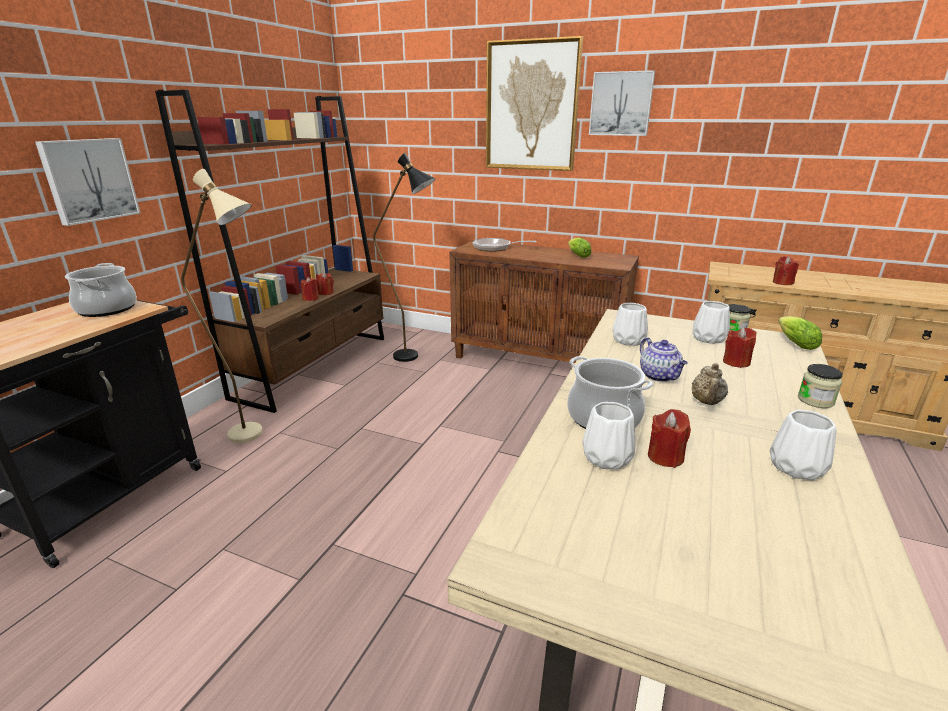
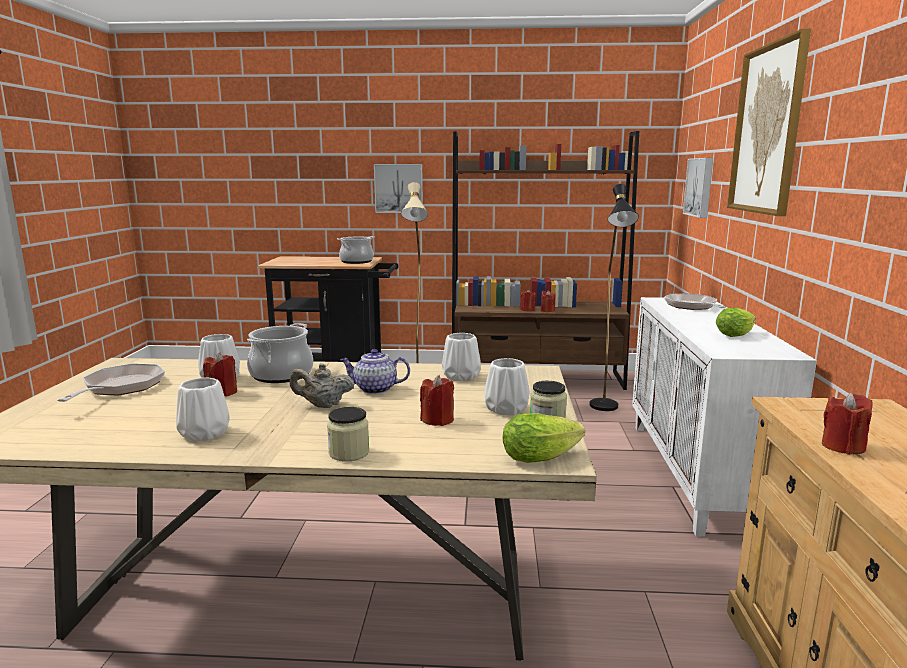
camera: 70 degrees right, 10 degrees down
(538, 361) = (696, 474): brown cabinet -> white cabinet
(621, 104) = (831, 117): picture -> picture (700, 187)
(638, 546) = (120, 388): none -> frying pan
(660, 376) = (374, 389): teapot -> teapot turned 45 degrees clockwise

